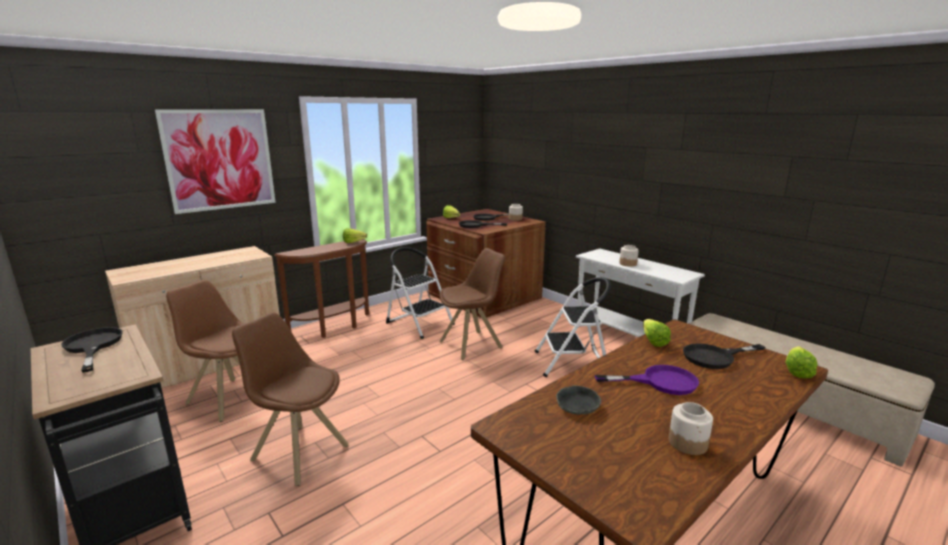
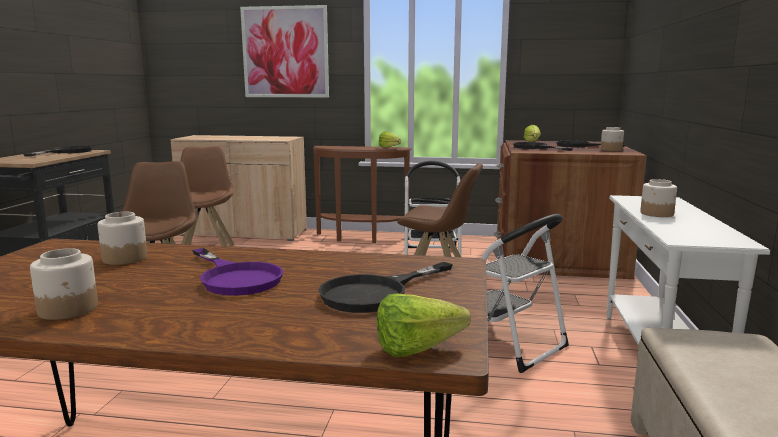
camera: 50 degrees right, 5 degrees down
(577, 406) = (125, 258): grey bowl -> jar
(652, 340) = (373, 259): lettuce -> none
(715, 357) = (375, 293): black frying pan -> black frying pan turned 75 degrees counterclockwise

